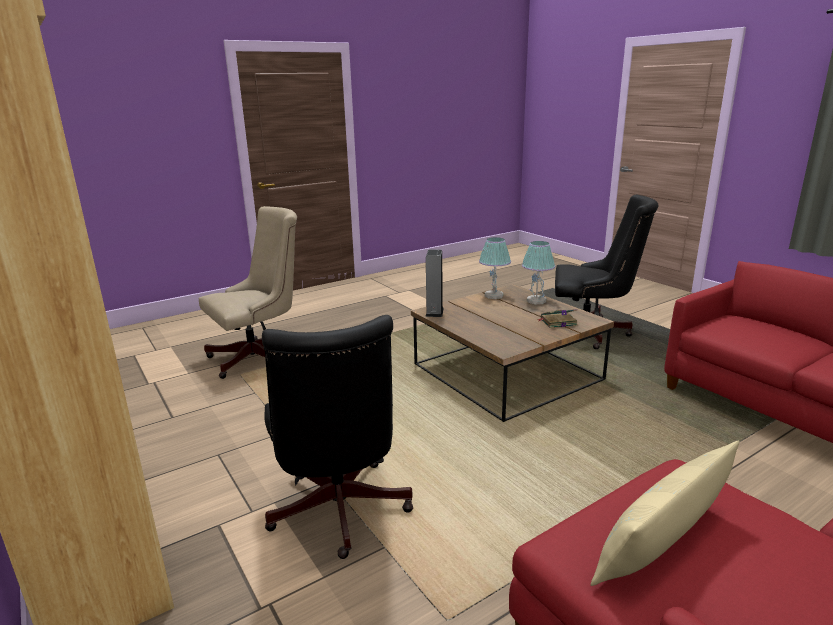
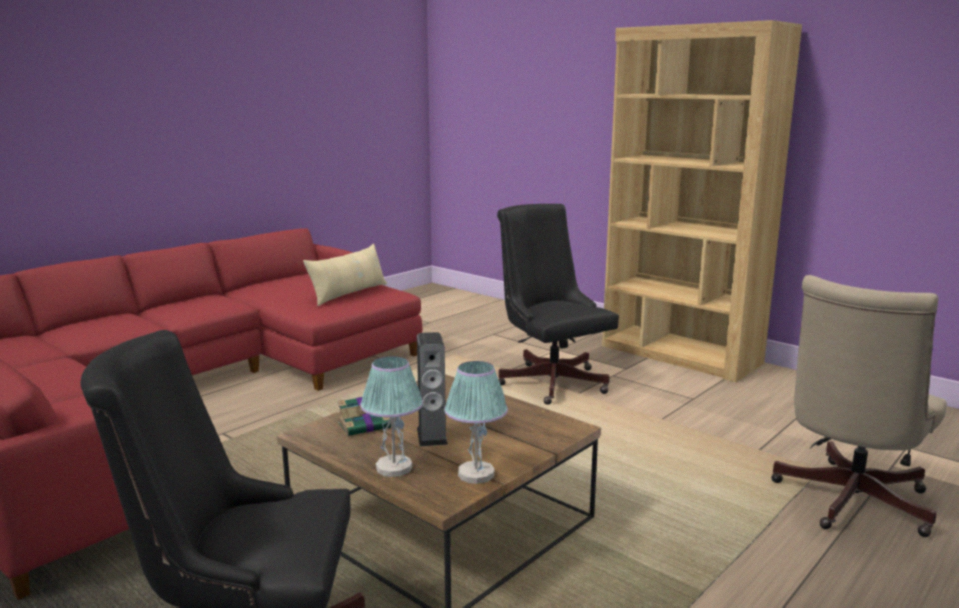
camera: 165 degrees right, 5 degrees down
(434, 312) = (560, 426): speaker -> speaker (432, 436)

